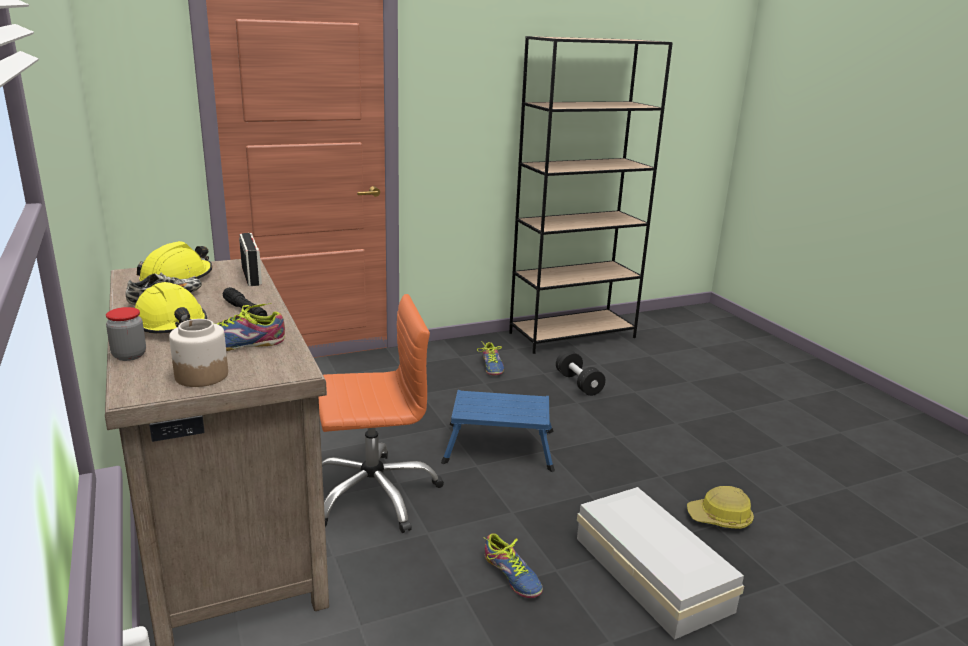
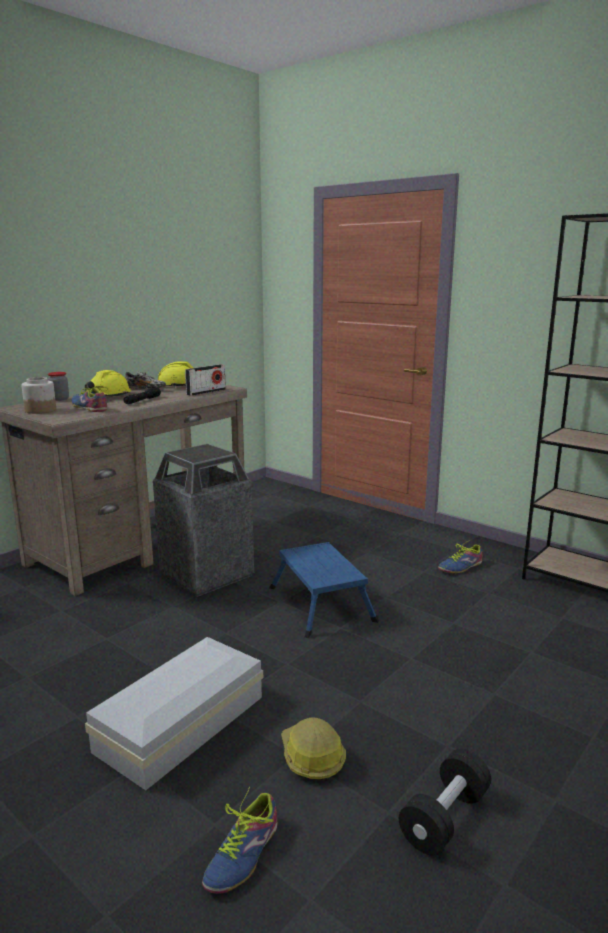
camera: 65 degrees right, 5 degrees down
(373, 494) = (206, 575): orange office chair -> trash can
(512, 575) = (141, 652): shoe -> shoe (243, 854)
(578, 383) = (496, 615): black dumbbell -> black dumbbell (444, 818)

